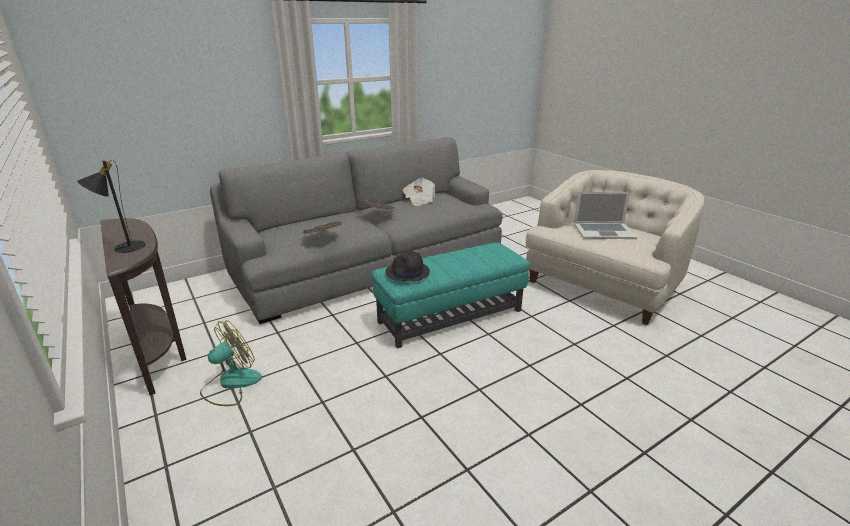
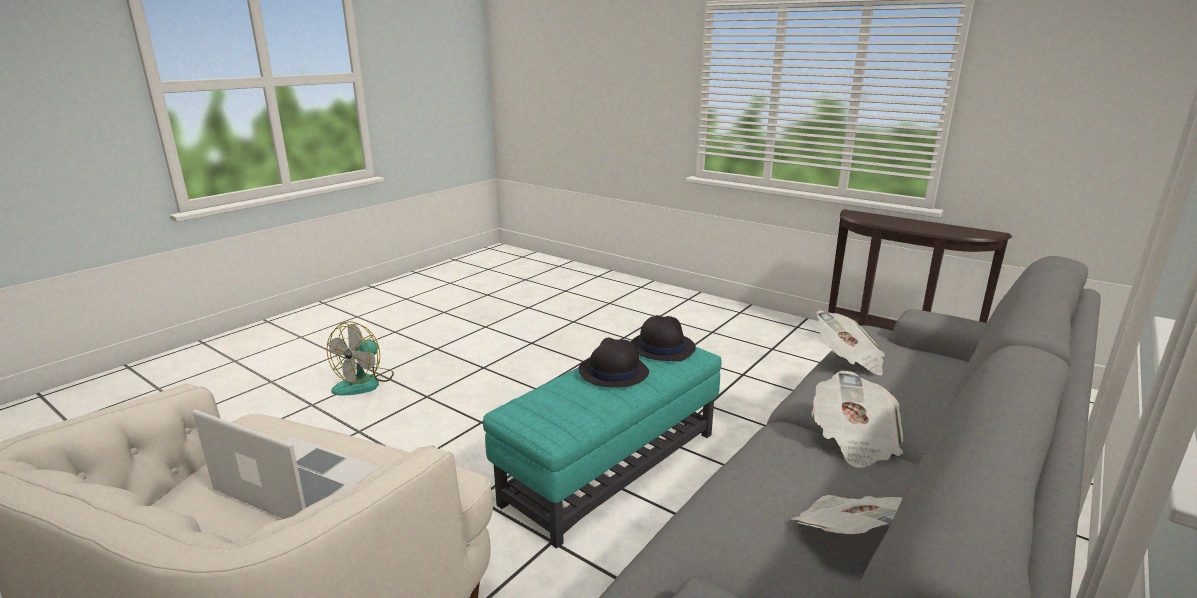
camera: 160 degrees right, 5 degrees down
(123, 247) = (892, 220): black table lamp -> none
(231, 383) = (777, 350): fan -> fan (364, 382)
(451, 262) = (613, 372): none -> black hat
(603, 231) = (297, 481): laptop -> laptop turned 45 degrees clockwise

